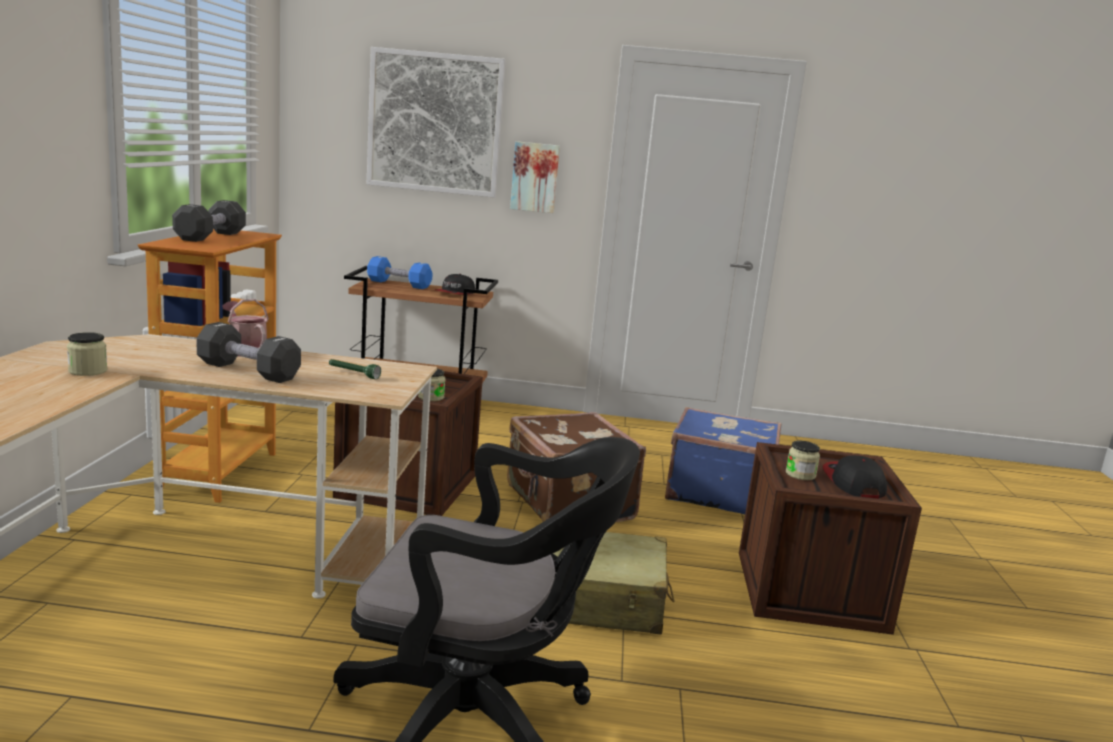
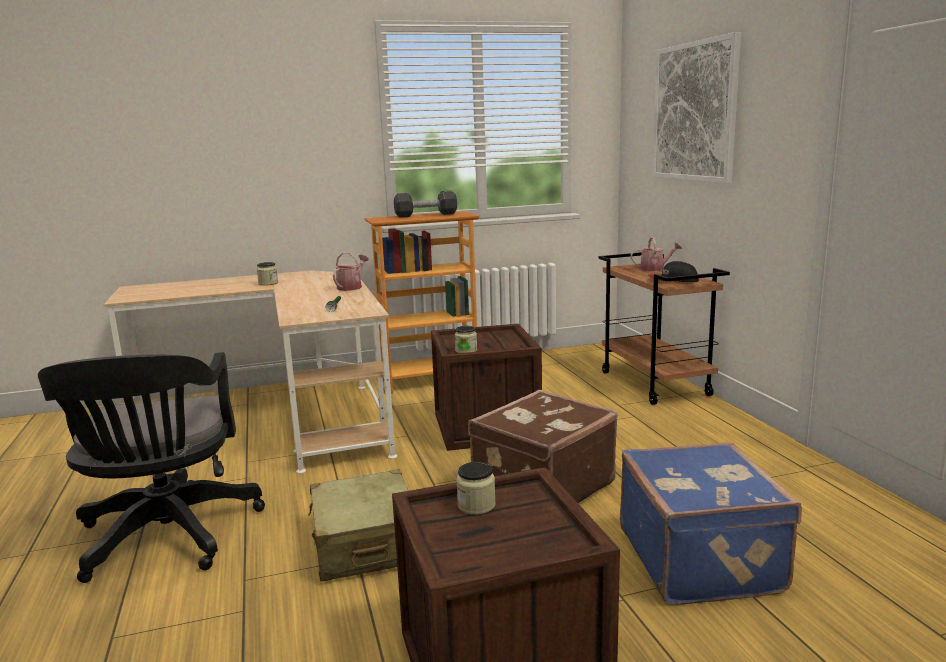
camera: 70 degrees right, 0 degrees up
(248, 371) = (307, 296): black dumbbell -> none
(399, 284) = (655, 269): blue dumbbell -> watering can
(535, 177) = (760, 158): picture -> none
(853, 483) = (489, 540): cap -> none

